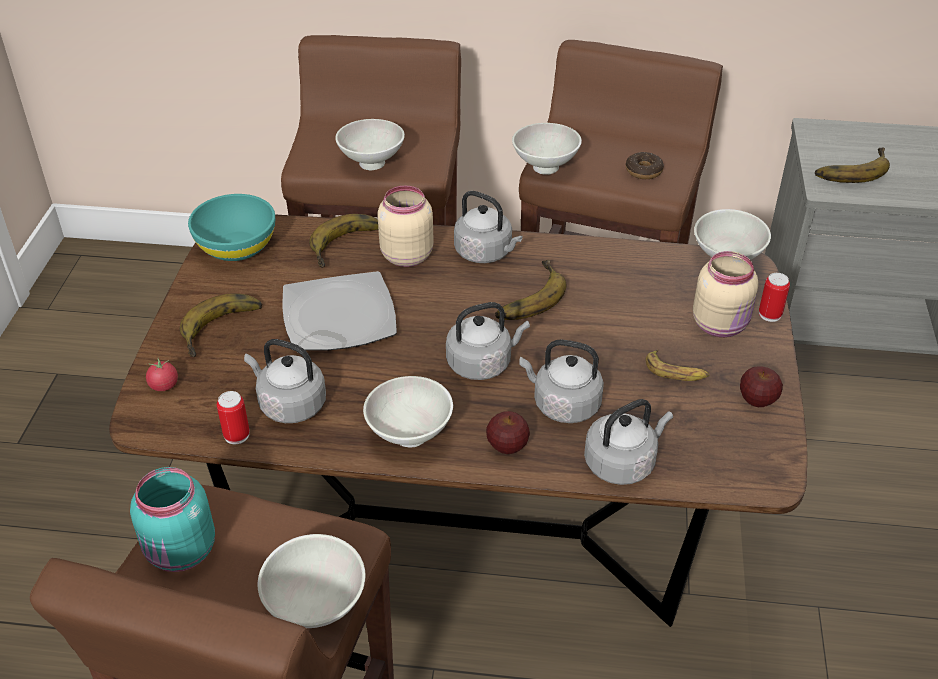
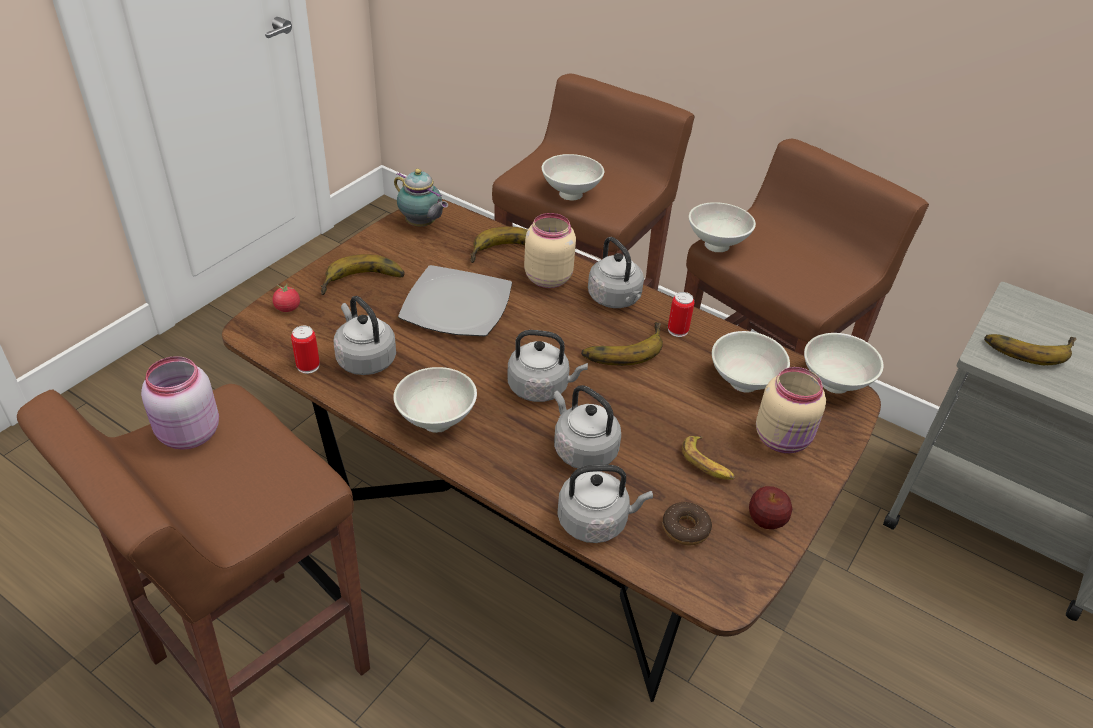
camera: 25 degrees right, 0 degrees up
(181, 552) = (188, 434): turquoise jar -> pink jar
(236, 247) = (421, 225): turquoise bowl -> teapot
(319, 607) = (248, 523): white bowl -> white bowl (745, 384)
(507, 447) = (507, 464): apple -> none
(643, 171) = (806, 278): donut -> donut (685, 528)
(770, 314) = (839, 448): can -> can (677, 330)

